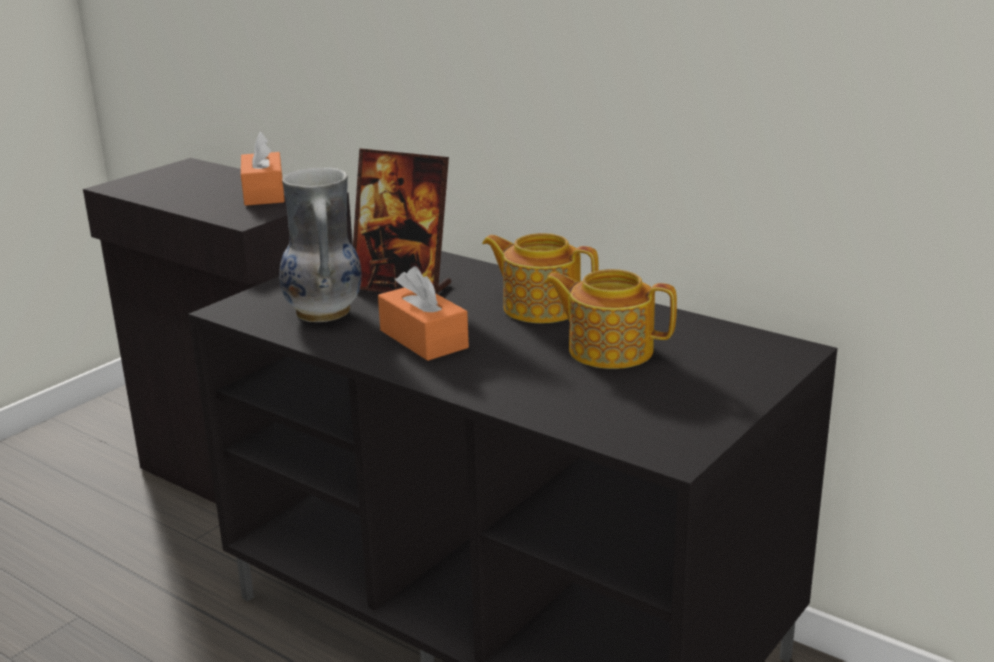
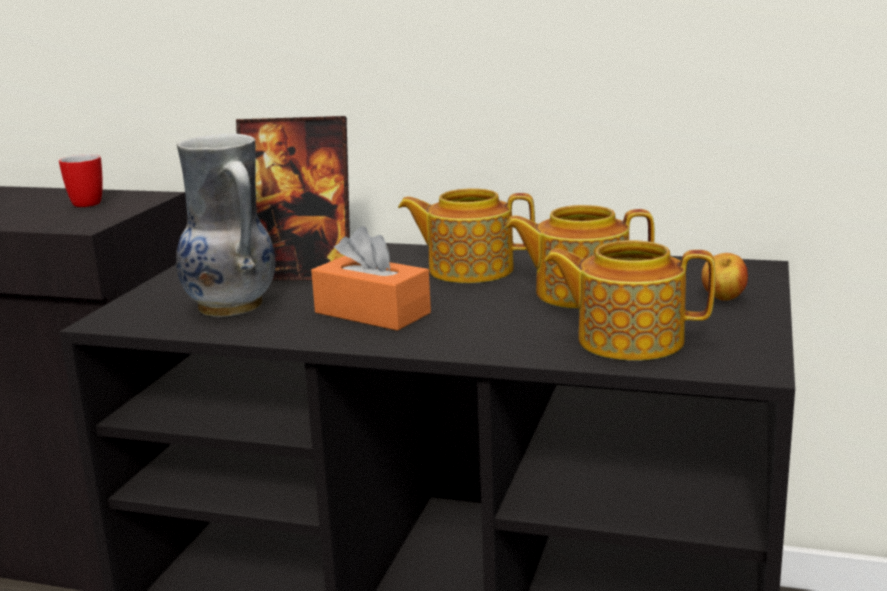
camera: 20 degrees left, 5 degrees down
(264, 193) = (85, 202): orange tissue box -> mug
(600, 406) = (627, 340): none -> teapot
(727, 380) = (723, 299): none -> apple

